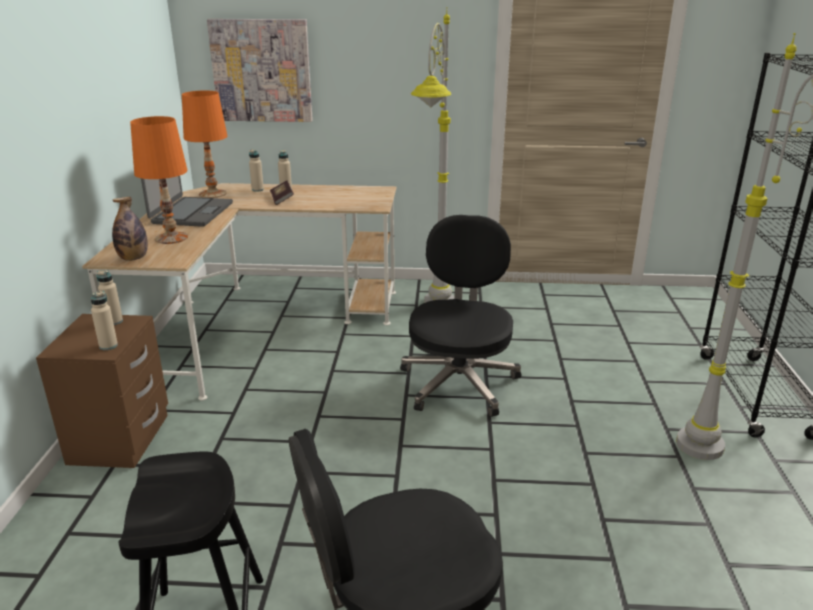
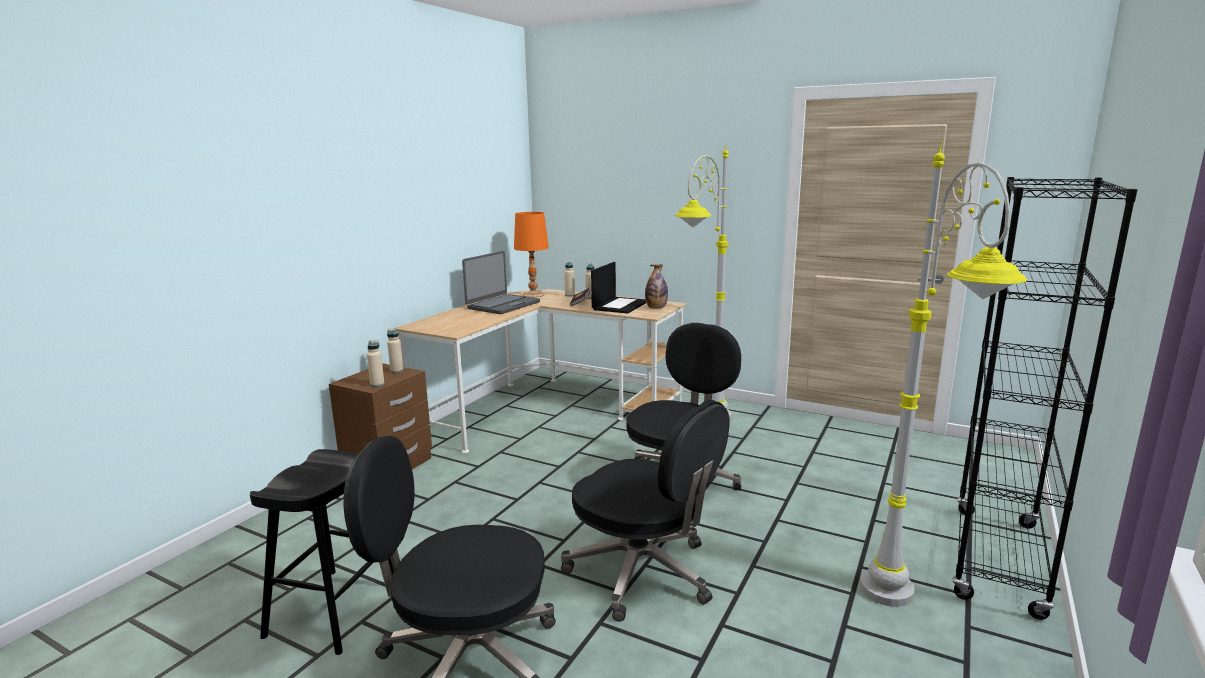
camera: 25 degrees right, 10 degrees down
(133, 258) = (430, 328): bottle -> bottle (656, 308)
(171, 238) = (470, 319): orange table lamp -> none
(261, 71) = (591, 200): picture -> none
(330, 197) = (620, 305): none -> laptop
(499, 488) = (643, 573): none -> black office chair

